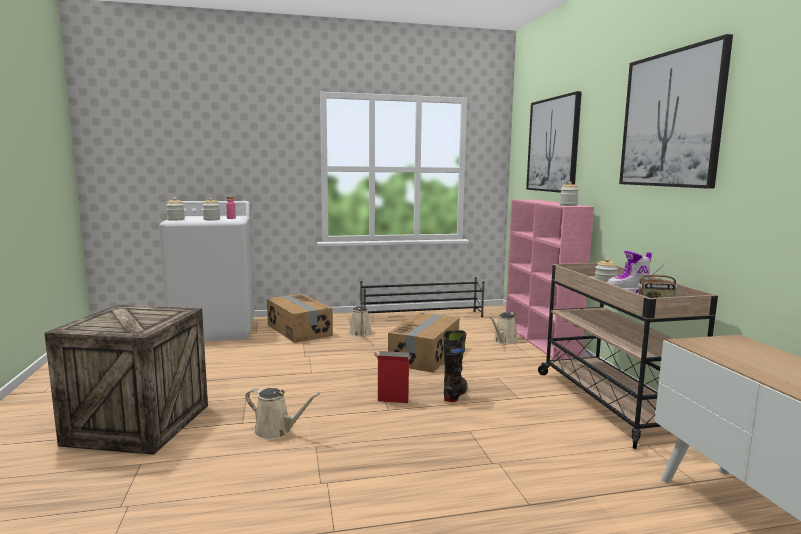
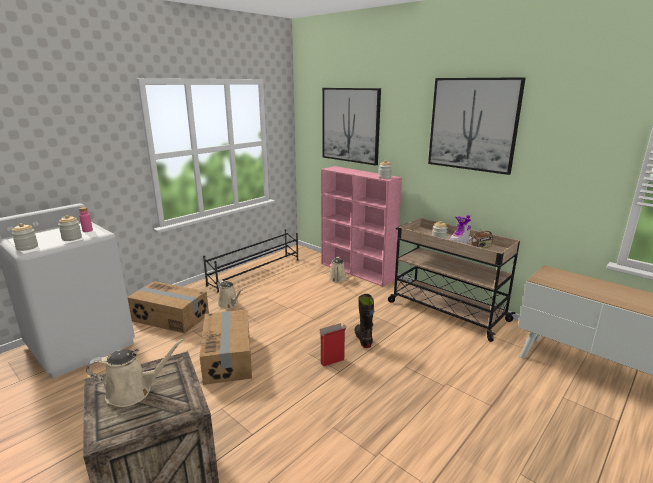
camera: 35 degrees left, 10 degrees up
(276, 431) = (289, 428): beige watering can -> beige watering can (134, 391)
(425, 355) = (303, 310): cardboard box -> cardboard box (229, 357)

